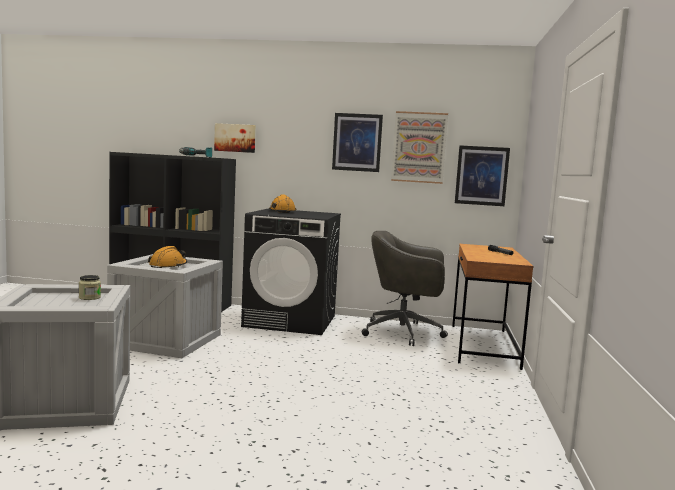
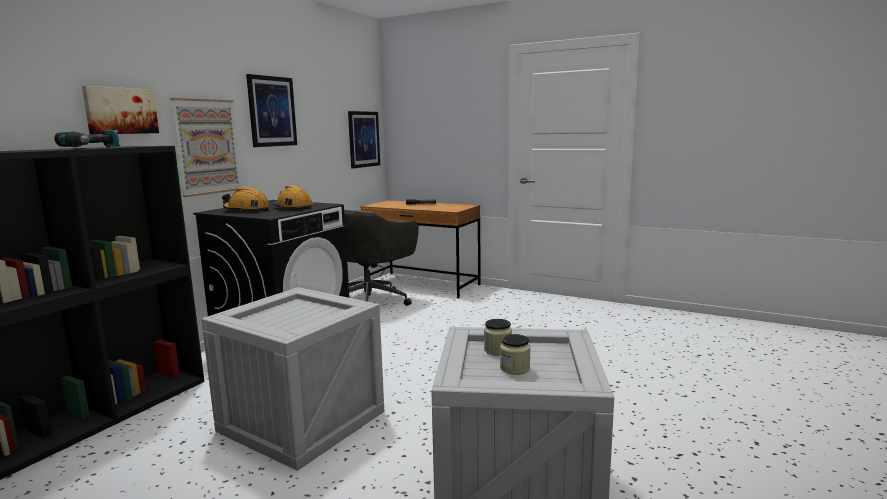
camera: 70 degrees left, 5 degrees up
(54, 300) = (515, 368): none -> jar
(168, 266) = (292, 316): orange hard hat -> orange hard hat (293, 207)
(419, 147) = (322, 114): picture -> picture (207, 147)

